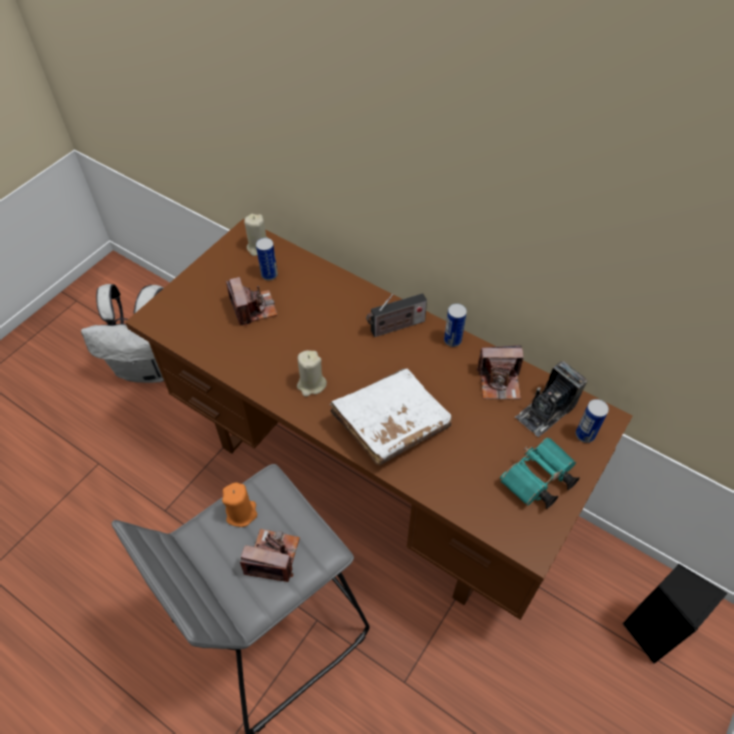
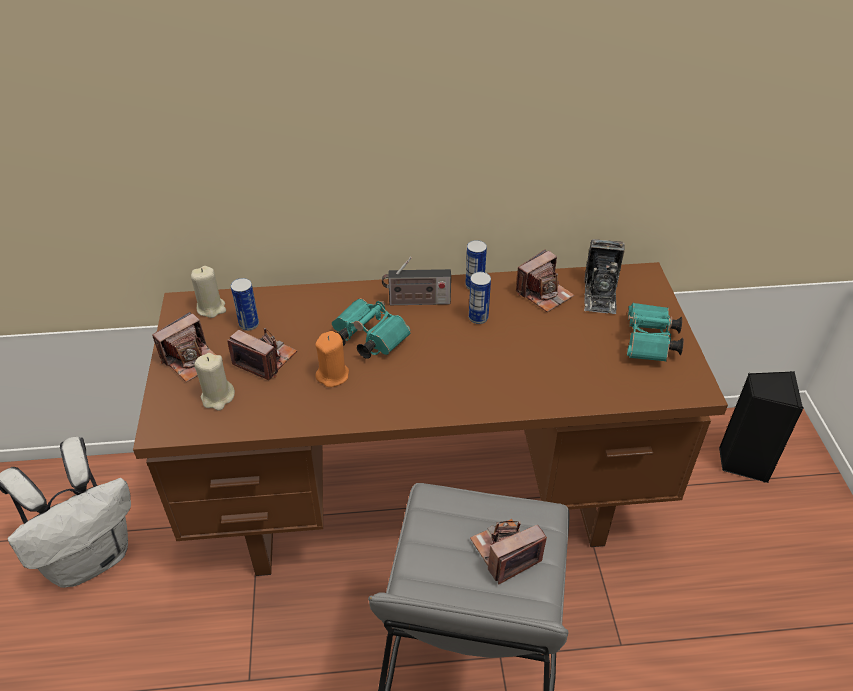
camera: 40 degrees left, 10 degrees down
(211, 280) = (191, 360): none -> camera
(241, 513) = (437, 539): orange candle -> orange candle (333, 375)
(311, 384) = (394, 387): beige candle -> beige candle (217, 397)
(332, 335) = (367, 338): none -> turquoise binoculars
(391, 424) = (498, 374): white book -> none
(395, 327) = (416, 302): radio -> radio turned 60 degrees clockwise
(585, 435) = (644, 293): can -> can (478, 318)

